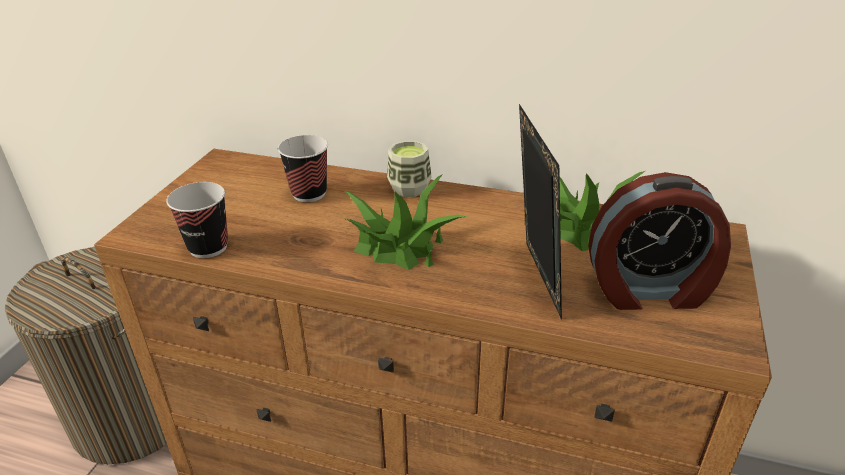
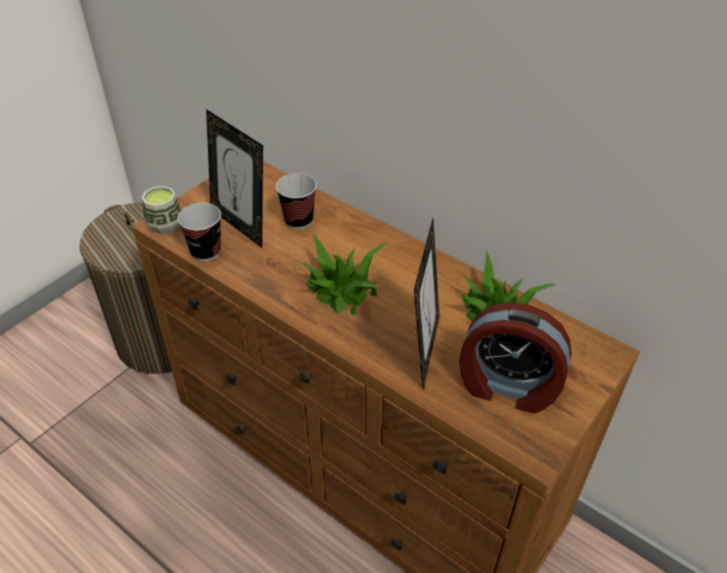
camera: 20 degrees right, 10 degrees up
(240, 212) = (241, 225): none -> picture frame
(409, 188) = (378, 236): cup -> cup (165, 225)

